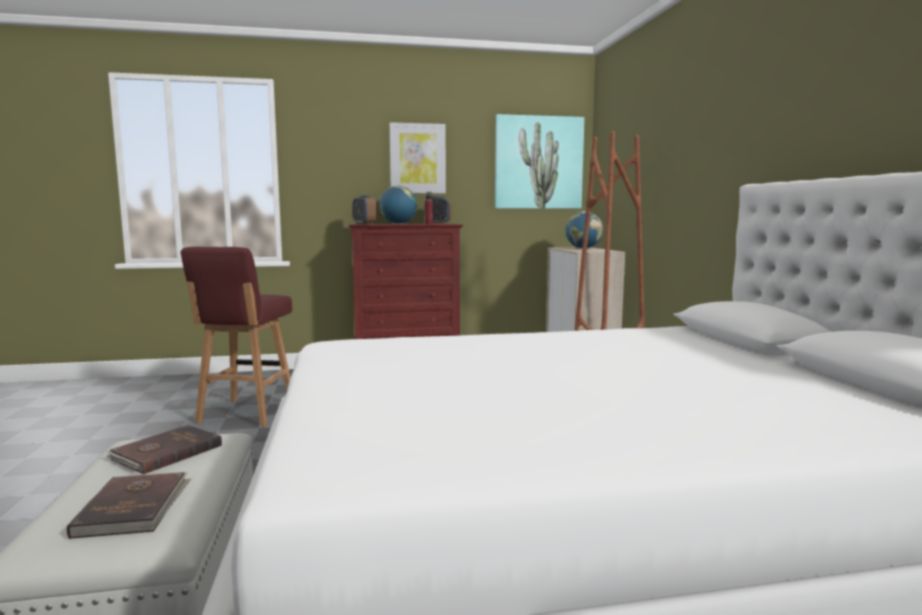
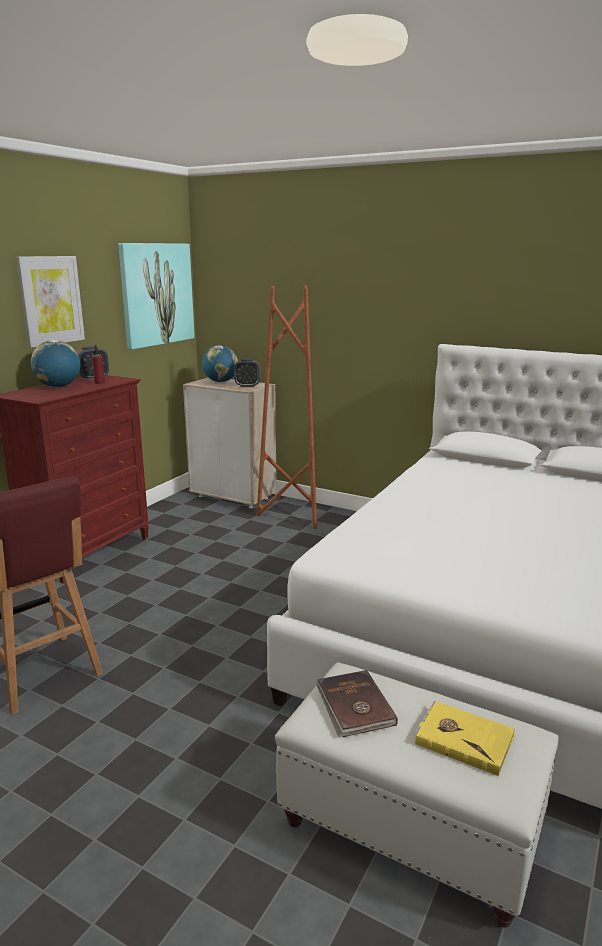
camera: 50 degrees left, 10 degrees up
(135, 507) = (464, 739): brown book -> yellow book
(364, 224) = (36, 396): alarm clock -> alarm clock (247, 386)

